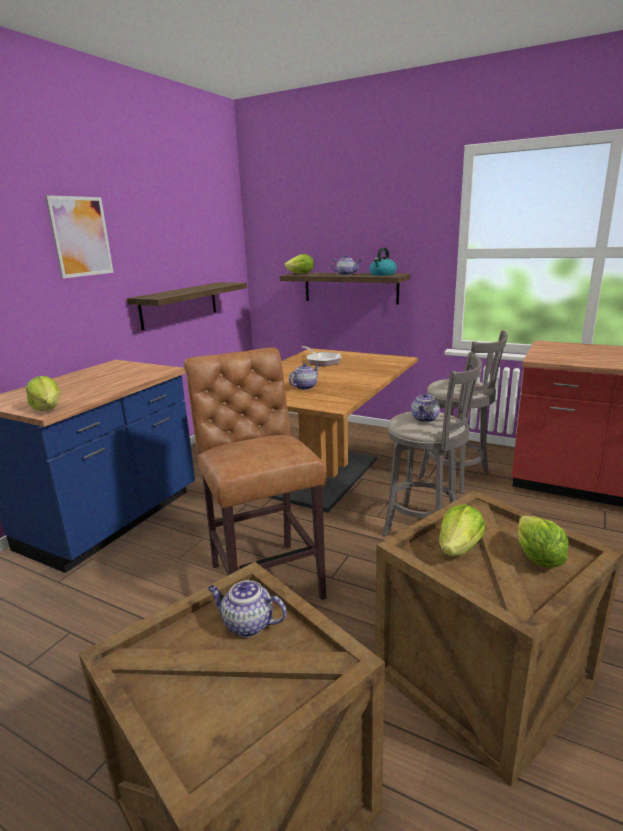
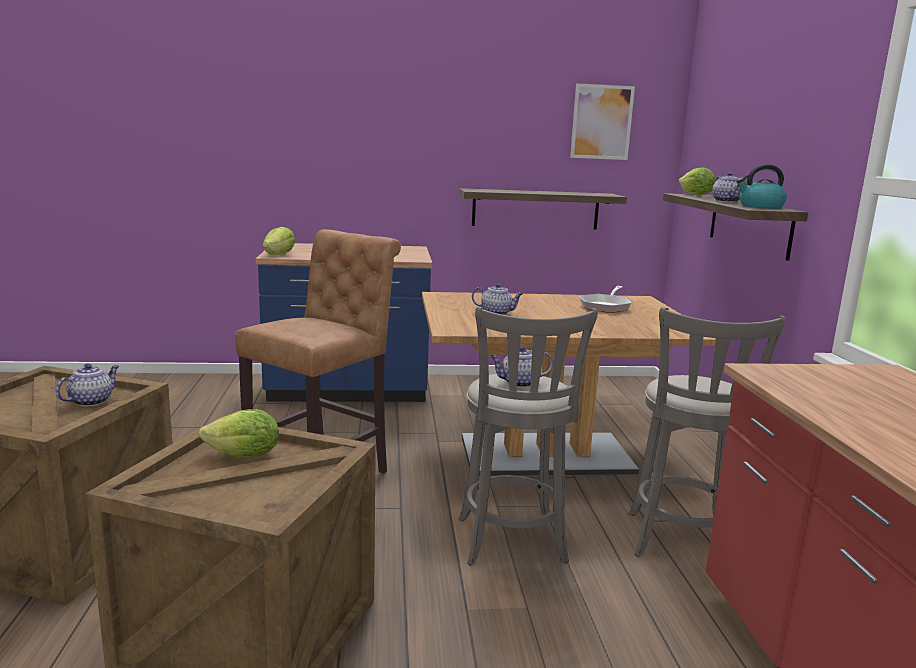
camera: 55 degrees right, 5 degrees down
(81, 236) = (418, 121): picture -> picture (601, 122)
(247, 624) = (91, 401): teapot -> teapot turned 45 degrees clockwise
(537, 558) = (247, 495): lettuce -> none

